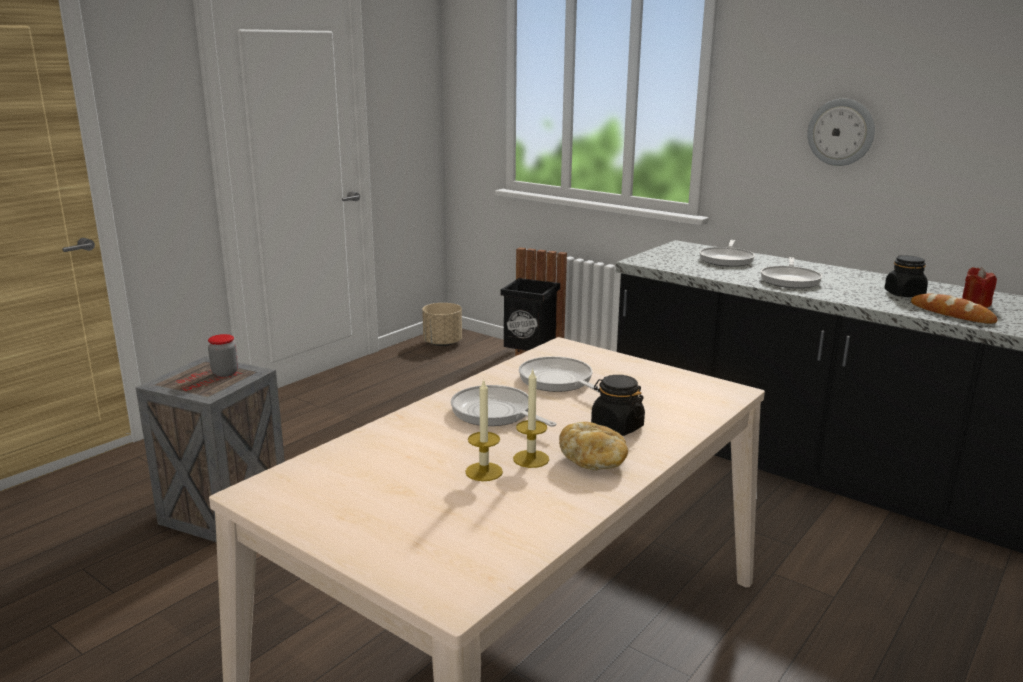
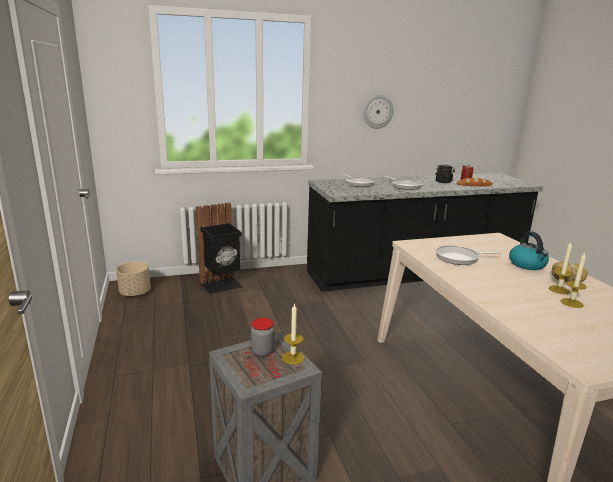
camera: 55 degrees left, 0 degrees up
(225, 386) = (293, 357): none -> candle
(495, 413) = (495, 281): frying pan -> none
(616, 427) = (527, 265): black jar -> kettle

